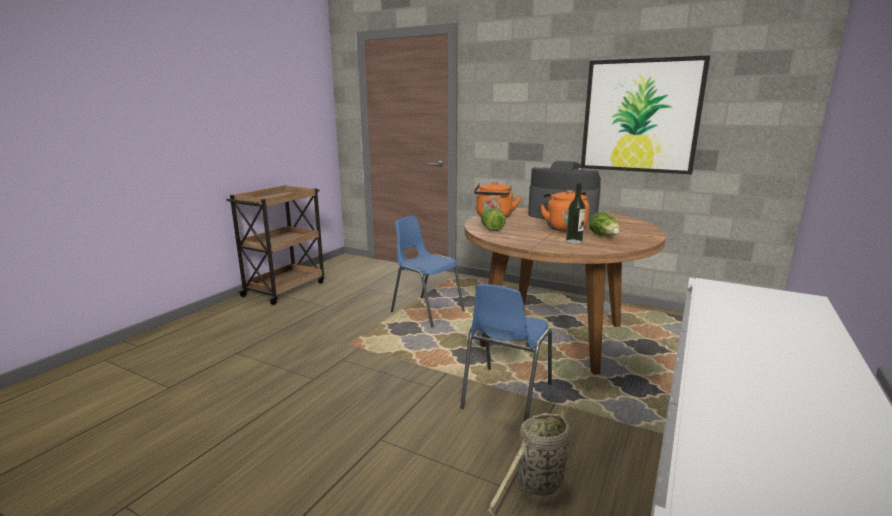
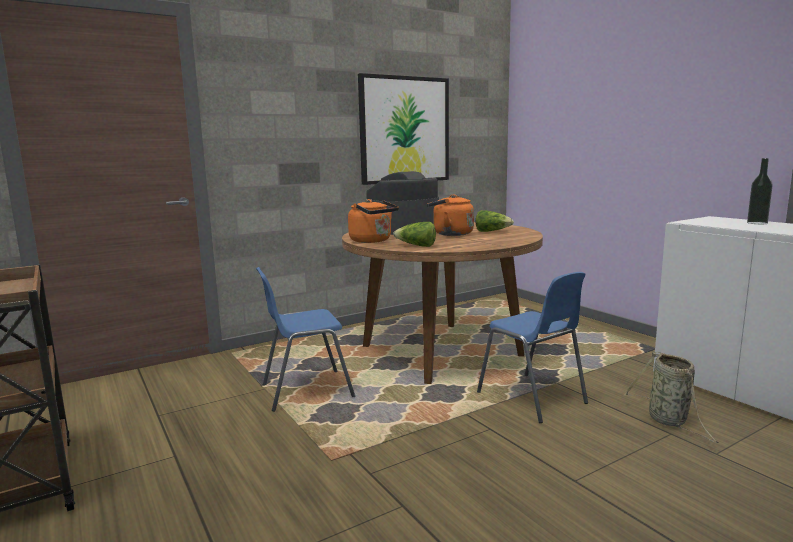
camera: 60 degrees left, 5 degrees down
(574, 241) = (498, 237): bottle -> bottle (757, 223)

